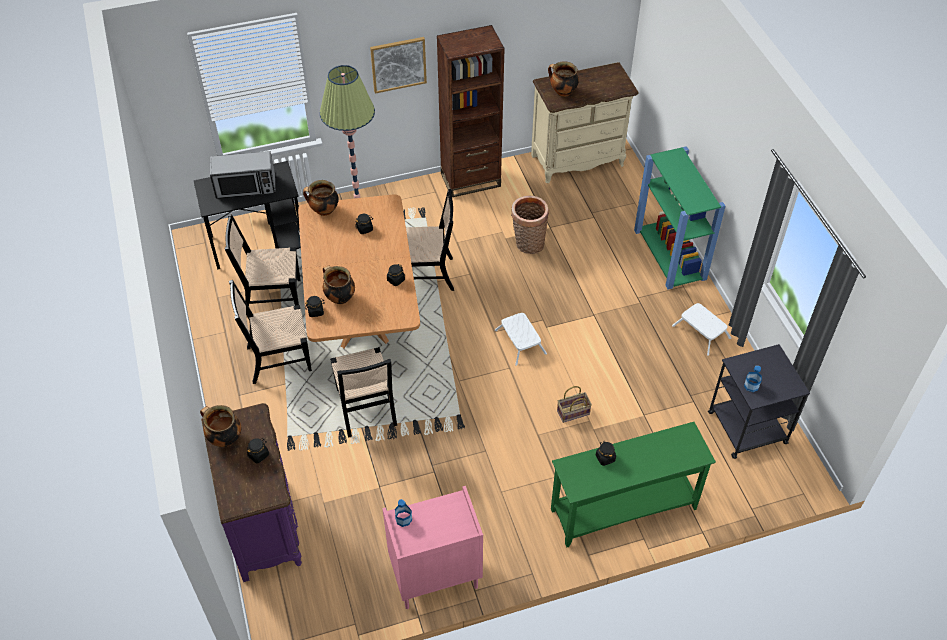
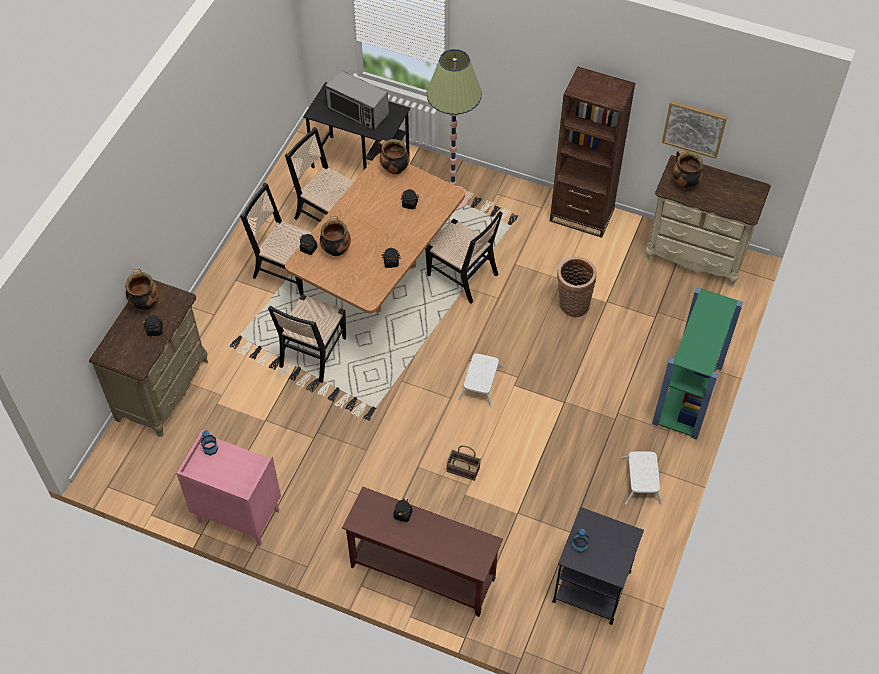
camera: 40 degrees right, 5 degrees up
(264, 525) = (164, 390): purple dresser -> beige dresser
(398, 64) = (537, 74): picture -> picture (694, 128)
(623, 509) = (422, 572): green console table -> brown console table

